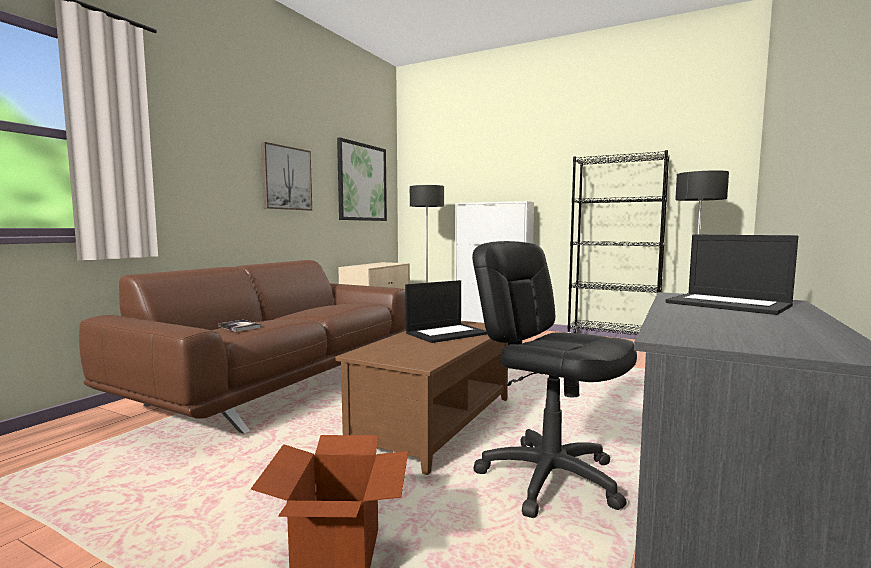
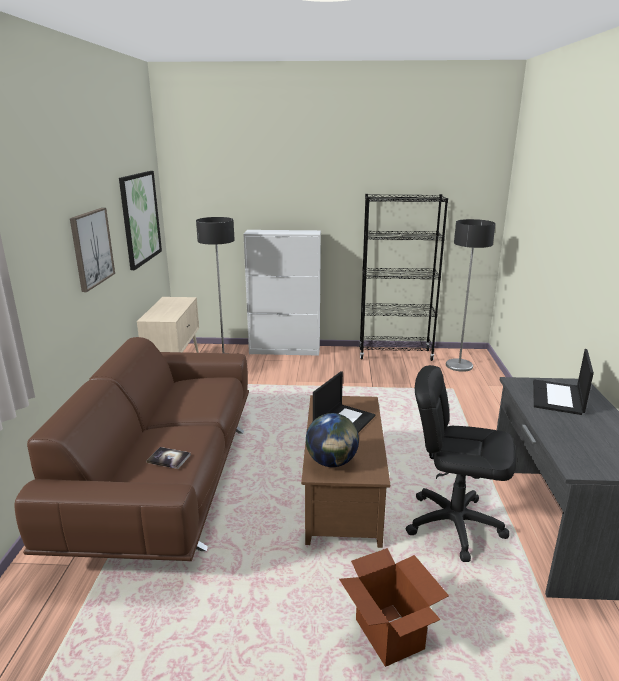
camera: 25 degrees left, 15 degrees up
(389, 351) = (332, 462): none -> globe
(729, 304) = (558, 398): laptop -> laptop turned 90 degrees clockwise

